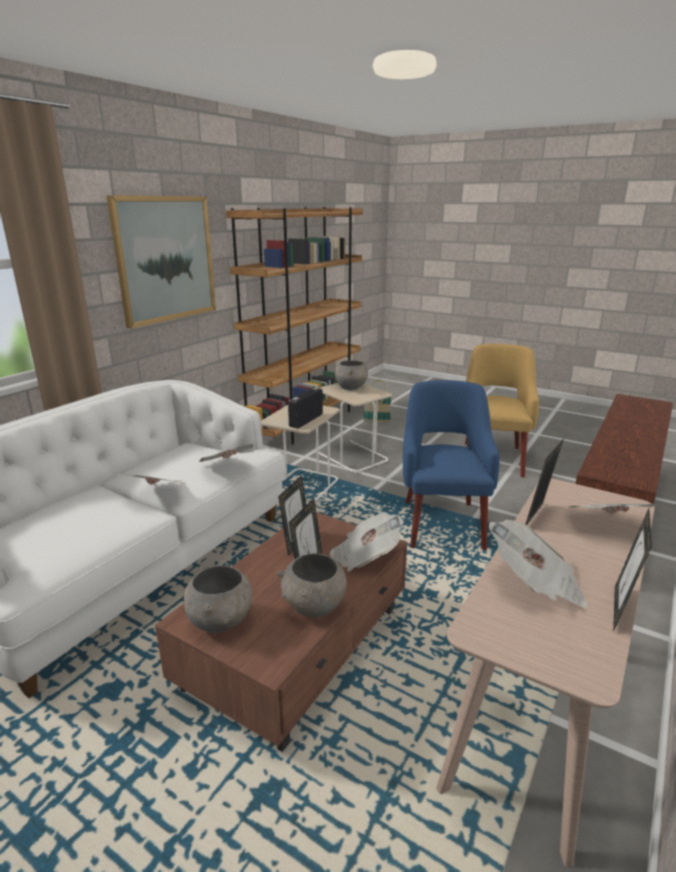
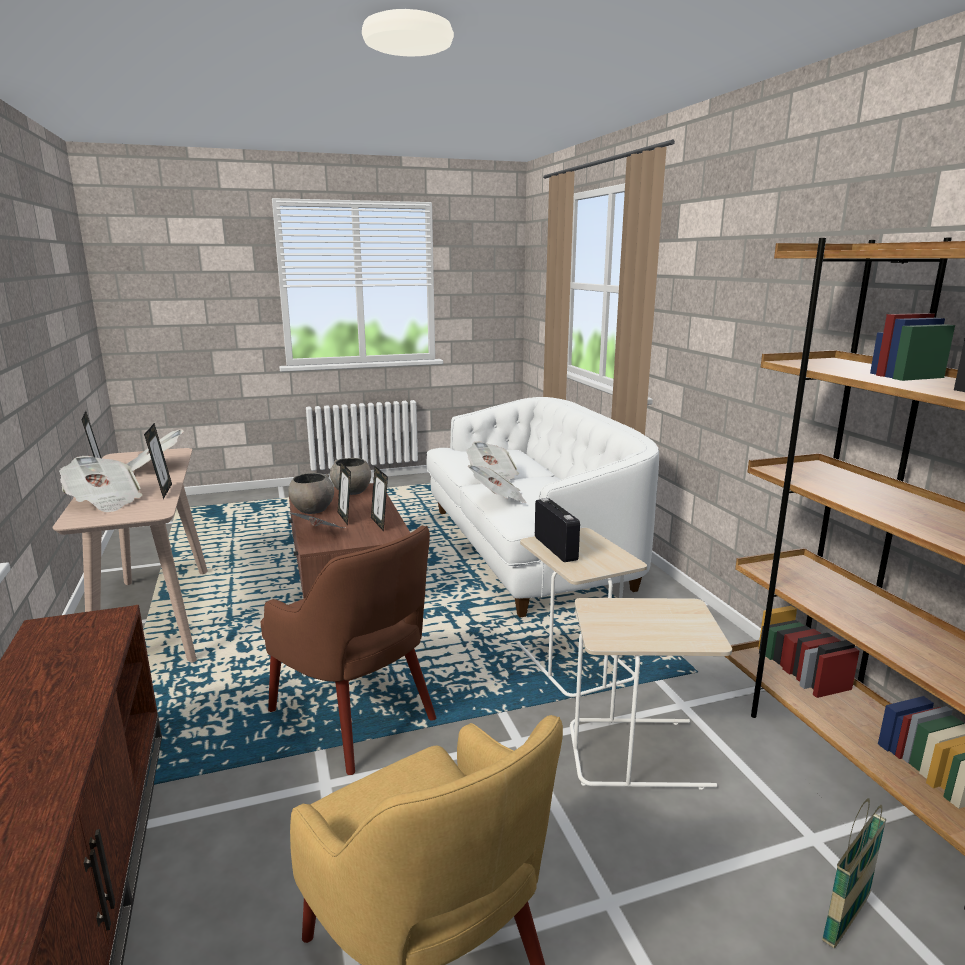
camera: 130 degrees right, 5 degrees down
(165, 259) = (753, 314): picture -> none
(351, 388) = (669, 627): grey bowl -> none
(442, 522) = (355, 718): blue armchair -> brown armchair

